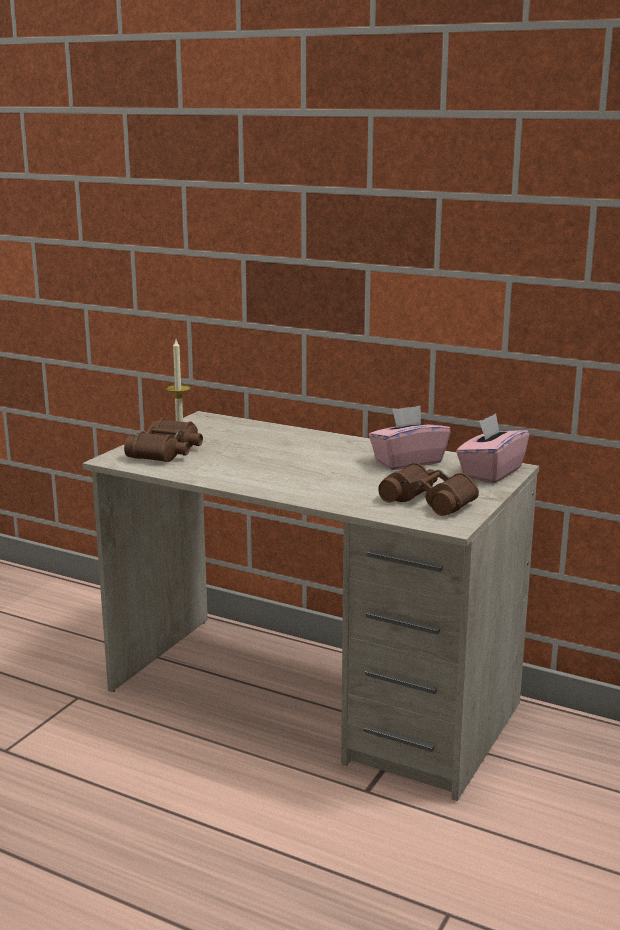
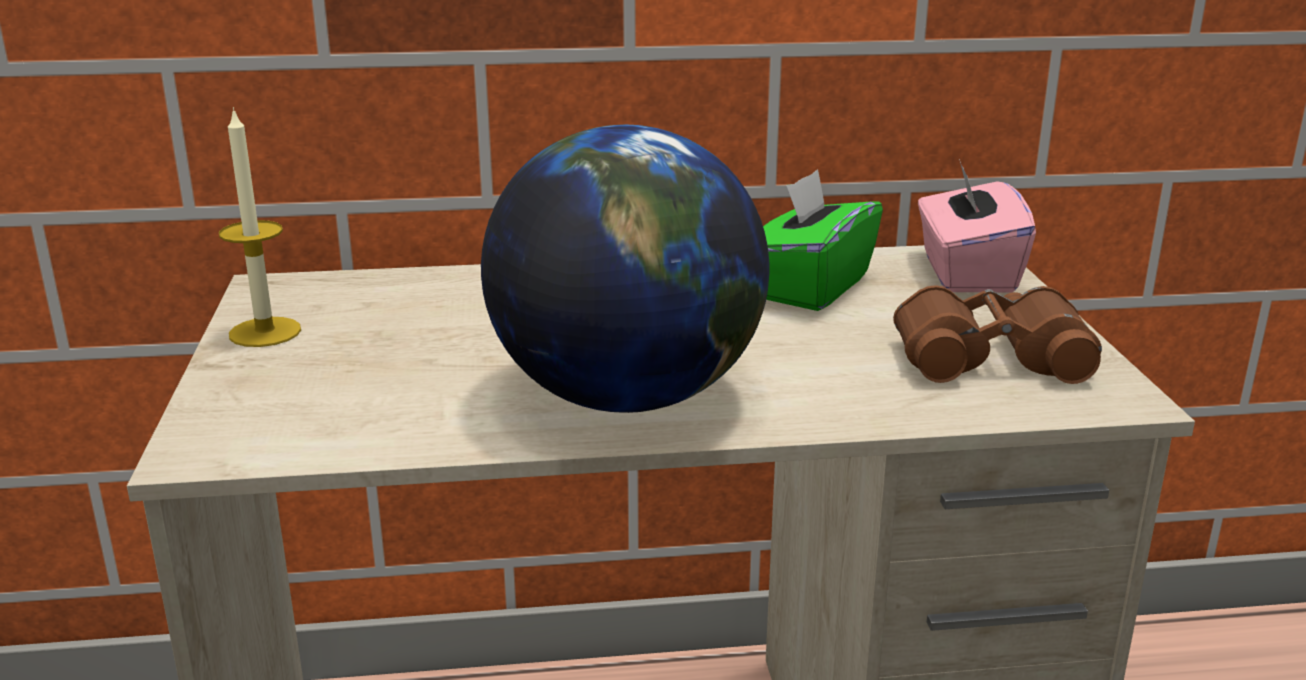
camera: 35 degrees left, 5 degrees up
(167, 452) = (312, 392): brown binoculars -> none
(266, 478) = (627, 395): none -> globe
(407, 462) = (809, 287): pink tissue box -> green tissue box

